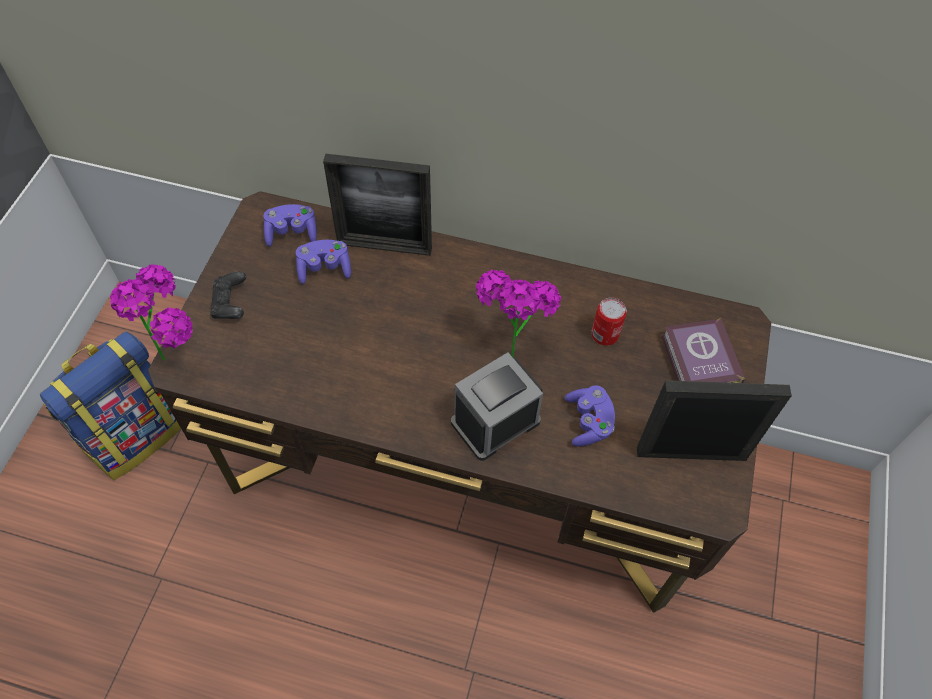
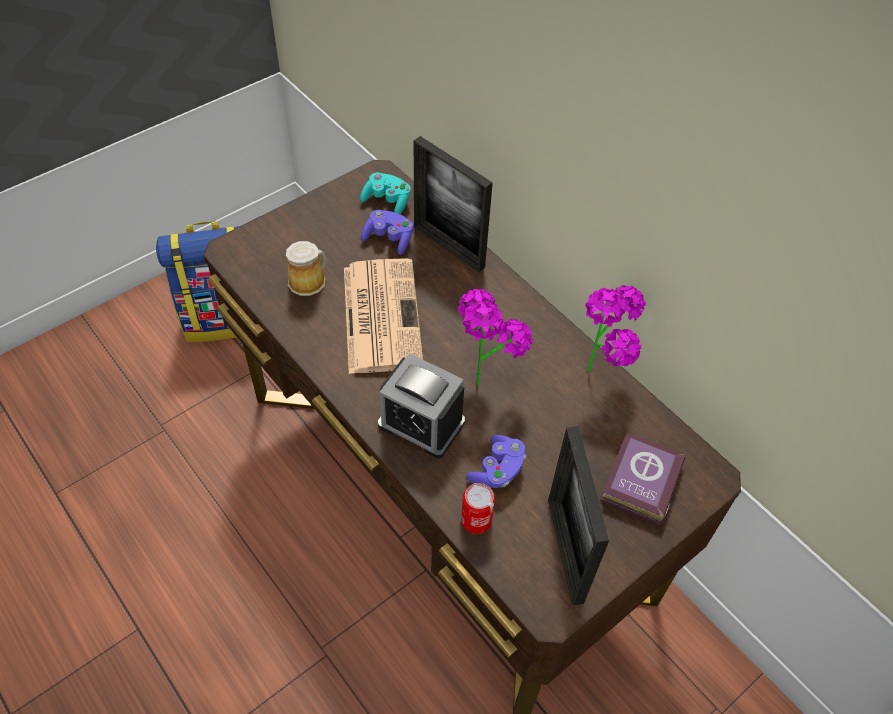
camera: 35 degrees right, 5 degrees down
(178, 352) = (238, 241): potted plant -> potted plant (603, 371)
(230, 304) = (301, 228): black game controller -> none
(284, 352) = (309, 281): none -> mug
(292, 233) = (387, 201): purple game controller -> turquoise game controller
(377, 344) = (380, 314): none -> newspaper
(495, 422) = (421, 423): alarm clock -> alarm clock turned 150 degrees counterclockwise
(605, 334) = (573, 411): can -> can (476, 520)
(691, 454) = (565, 550): picture frame -> picture frame turned 135 degrees counterclockwise

